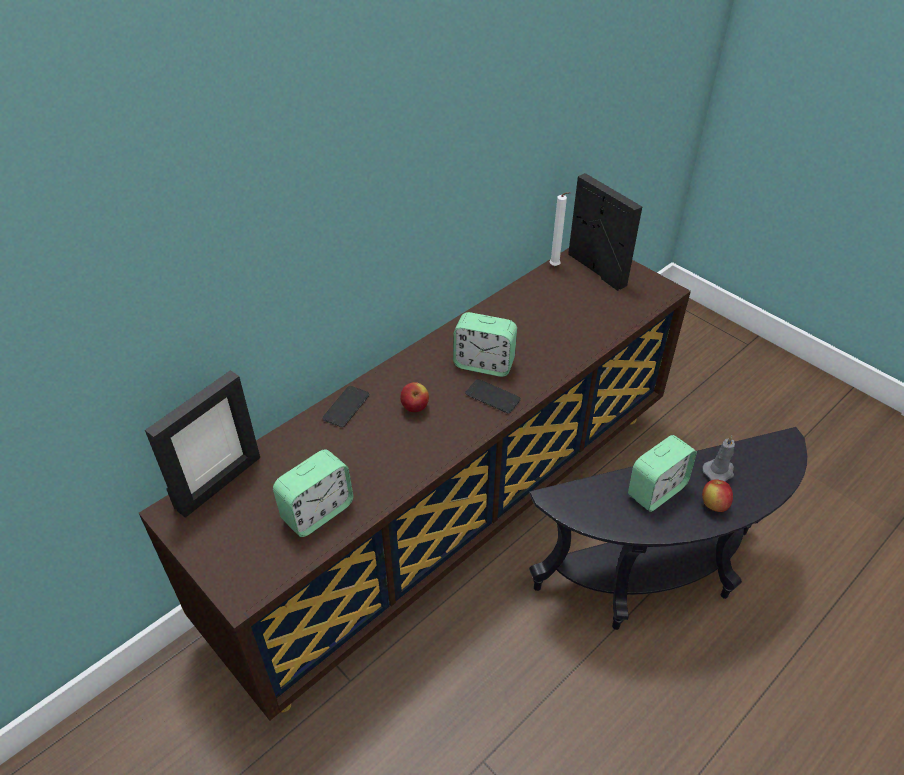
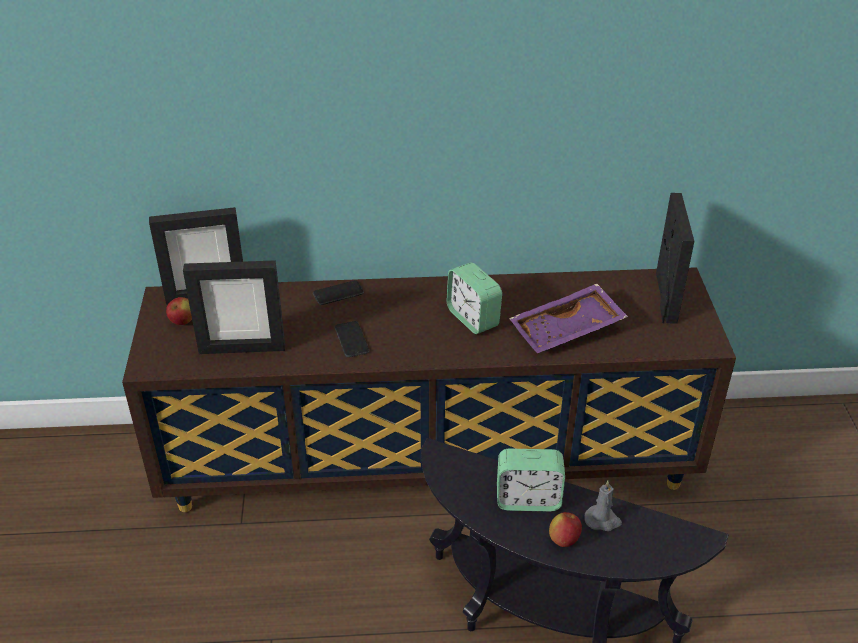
camera: 40 degrees right, 5 degrees down
(317, 512) = (242, 347): alarm clock -> picture frame
(415, 407) = (384, 320): apple -> apple (183, 322)
(492, 397) = (449, 344): phone -> phone (351, 340)
(555, 267) = (630, 277): white candle -> none
(564, 334) = (567, 331): none -> purple tray

